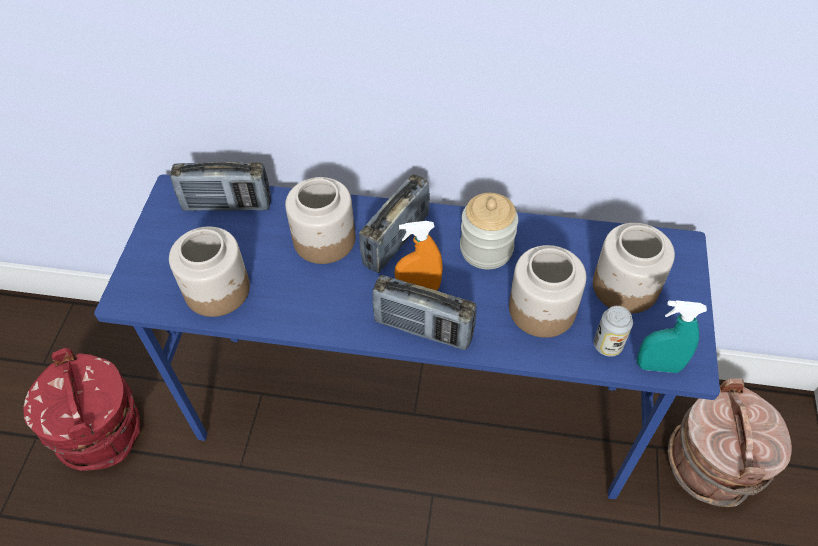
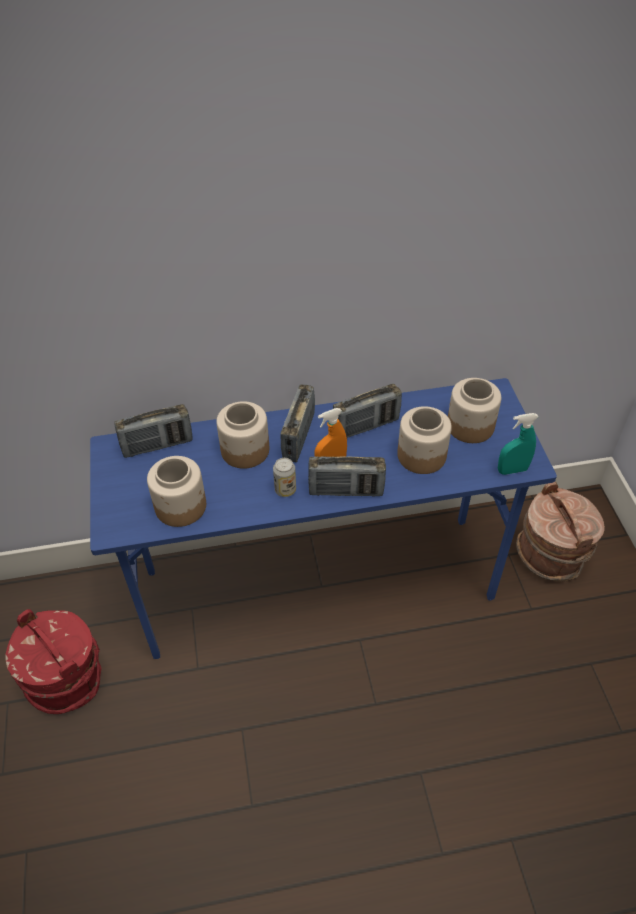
camera: 20 degrees left, 5 degrees down
(486, 249) = (366, 426): jar -> radio
(607, 345) = (474, 466): can -> can (285, 490)

